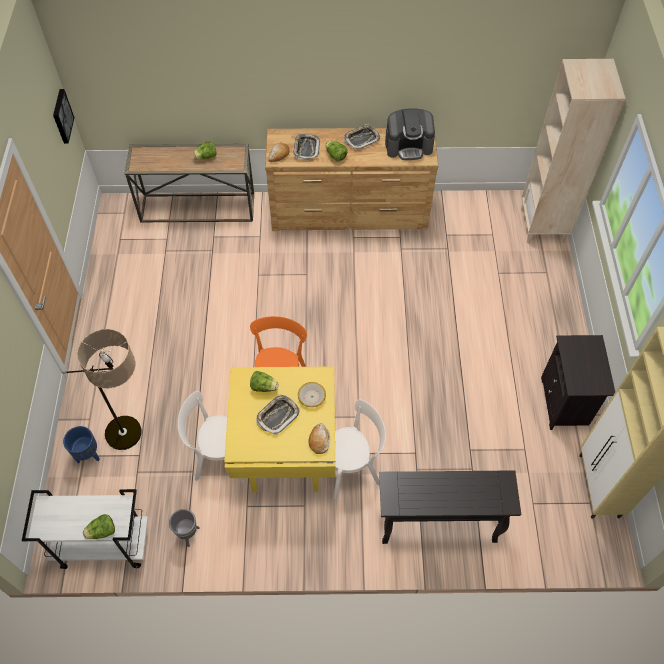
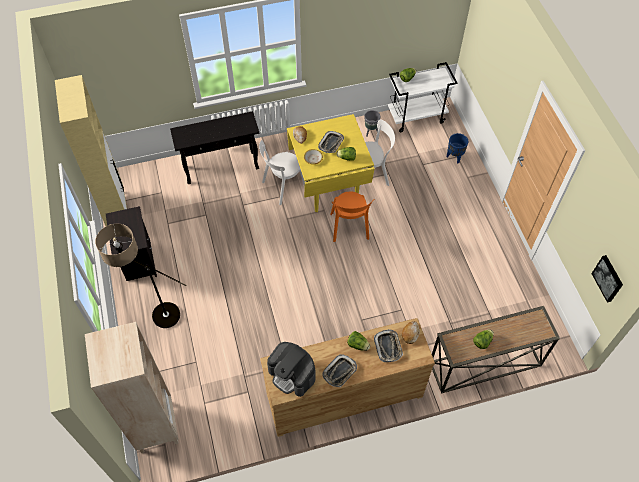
camera: 165 degrees right, 0 degrees up
(136, 439) = (430, 172): floor lamp -> floor lamp (155, 314)
(408, 146) = (292, 374): coffee machine -> coffee machine turned 120 degrees counterclockwise

